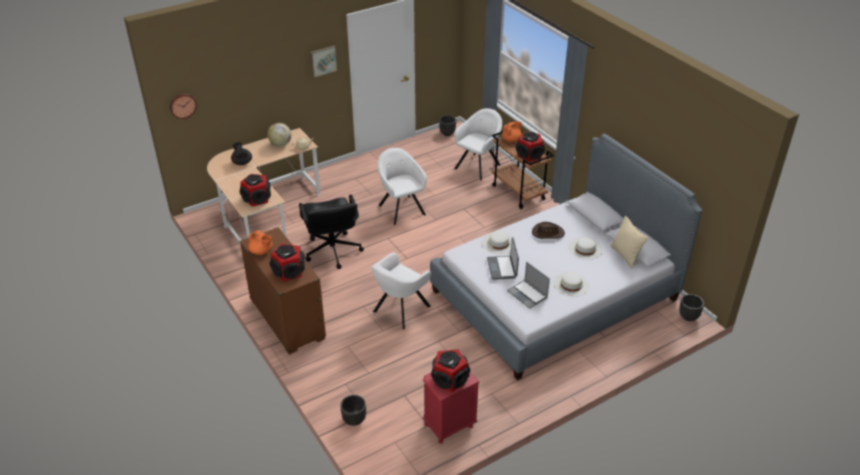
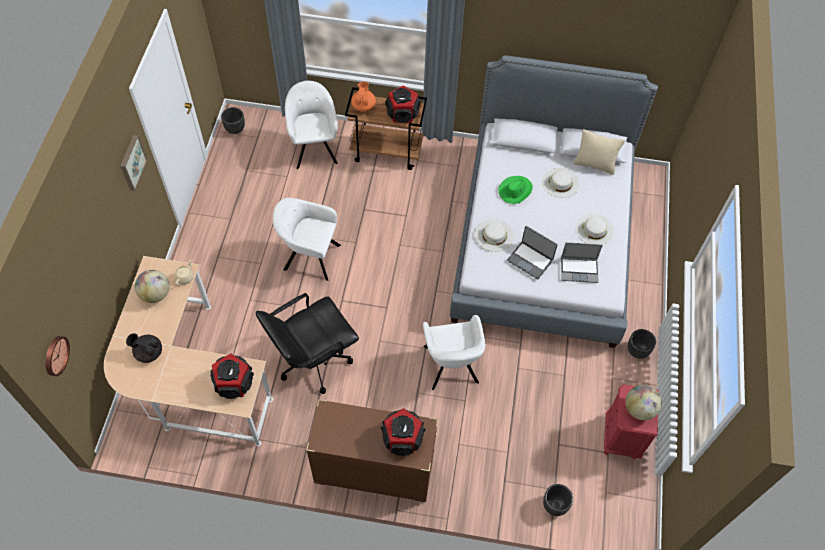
camera: 50 degrees left, 20 degrees up
(261, 251) = (345, 441): orange teapot -> none
(332, 251) = (313, 360): black office chair -> black office chair turned 120 degrees clockwise
(450, 379) = (639, 409): speaker -> globe
(547, 233) = (515, 190): brown hat -> green hat
(689, 317) = (649, 177): black planter -> black planter (637, 351)

